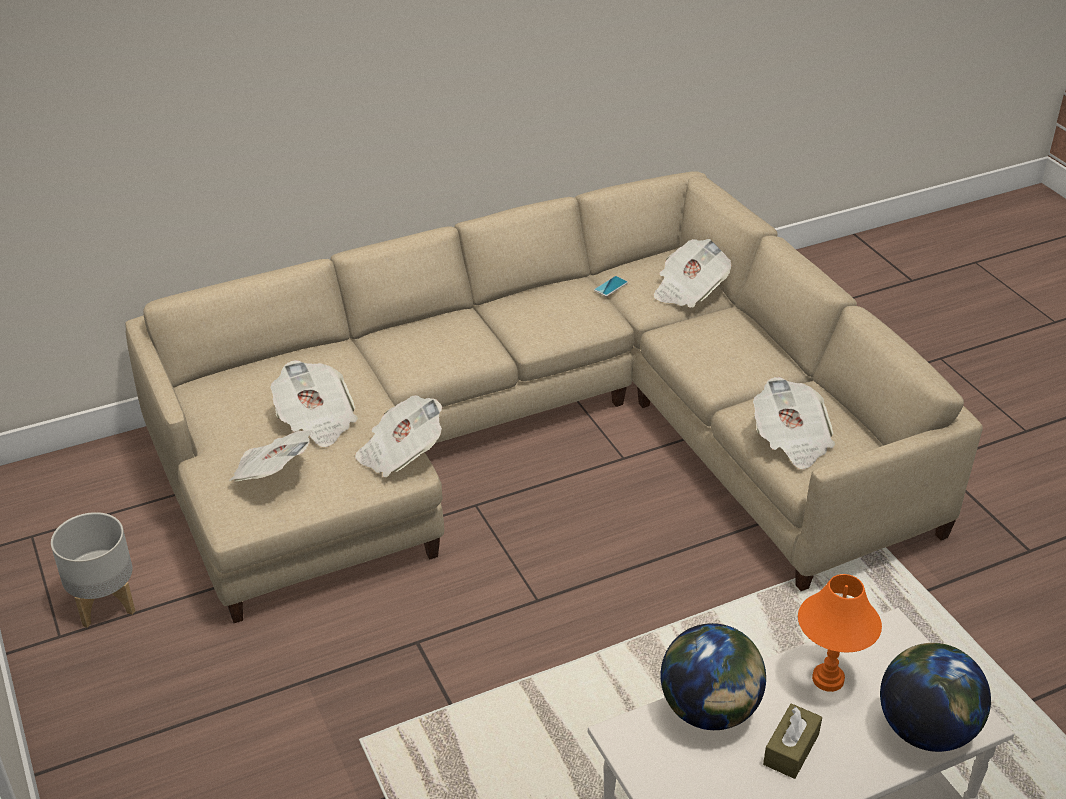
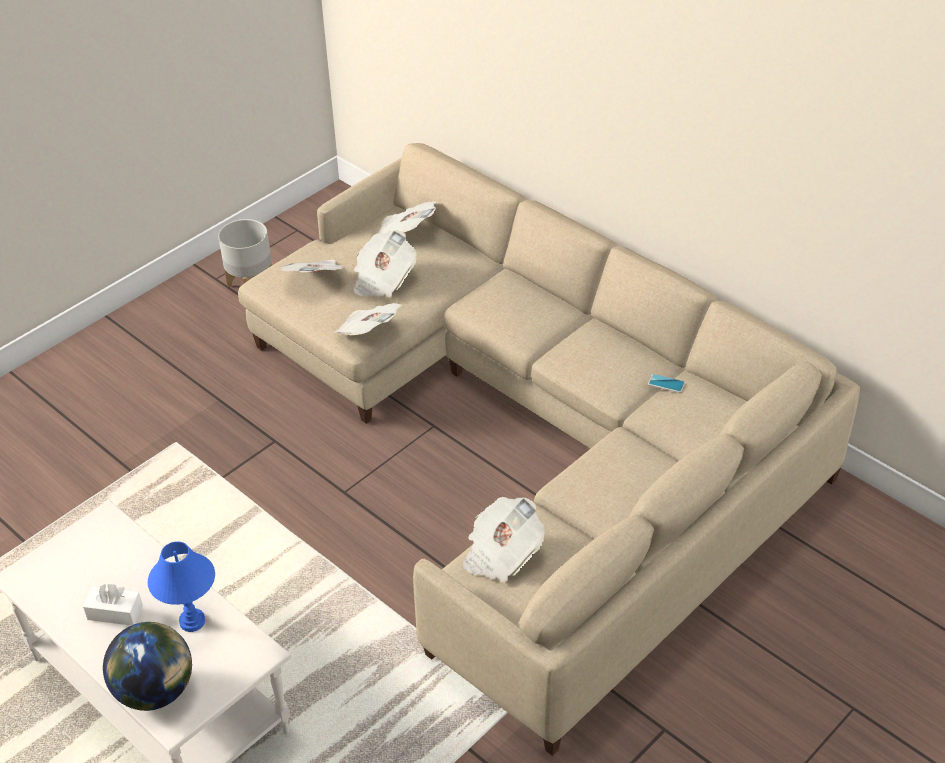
camera: 70 degrees right, 5 degrees up
(689, 290) = (695, 435): newspaper -> newspaper (406, 232)
(709, 710) = (140, 559): globe -> none
(791, 749) = (115, 612): brown tissue box -> white tissue box
(828, 679) = (192, 622): orange table lamp -> blue table lamp

